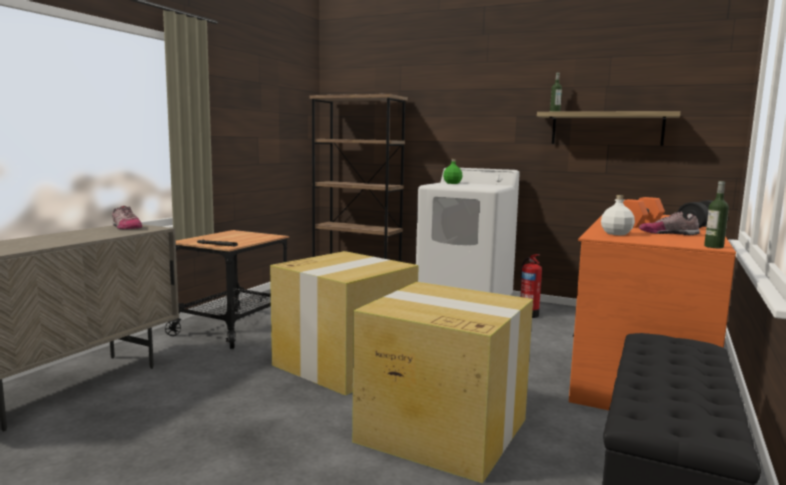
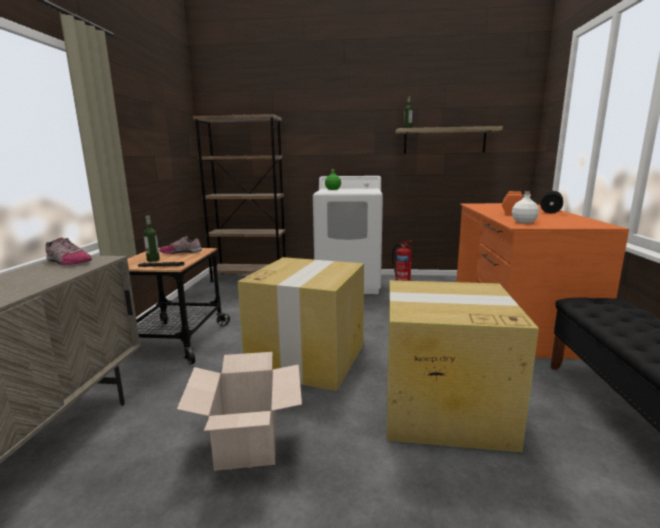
camera: 20 degrees left, 5 degrees up
(227, 414) = (247, 441): none -> cardboard box
(668, 233) = (550, 218): shoe -> shoe (181, 252)
(713, 247) = (607, 226): bottle -> bottle (153, 260)

